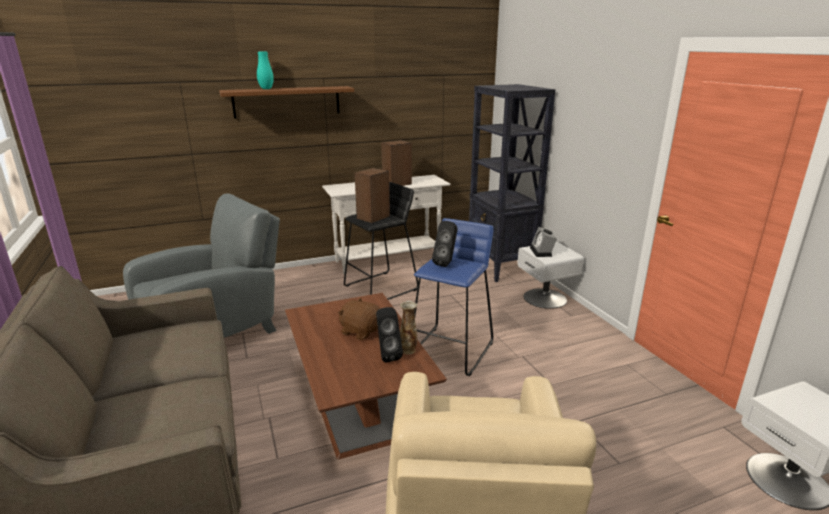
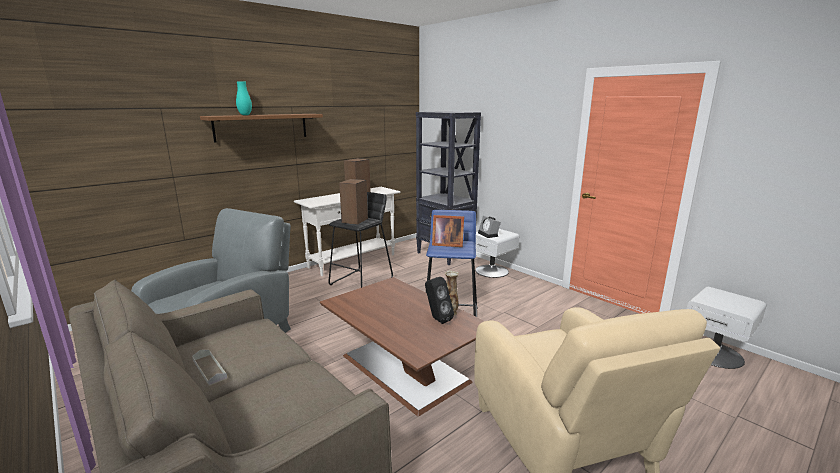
camera: 20 degrees left, 5 degrees down
(126, 365) = (209, 369): none -> grey tray
(360, 331) = (400, 306): brown plush toy -> none
(446, 263) = (446, 244): black speaker -> picture frame

